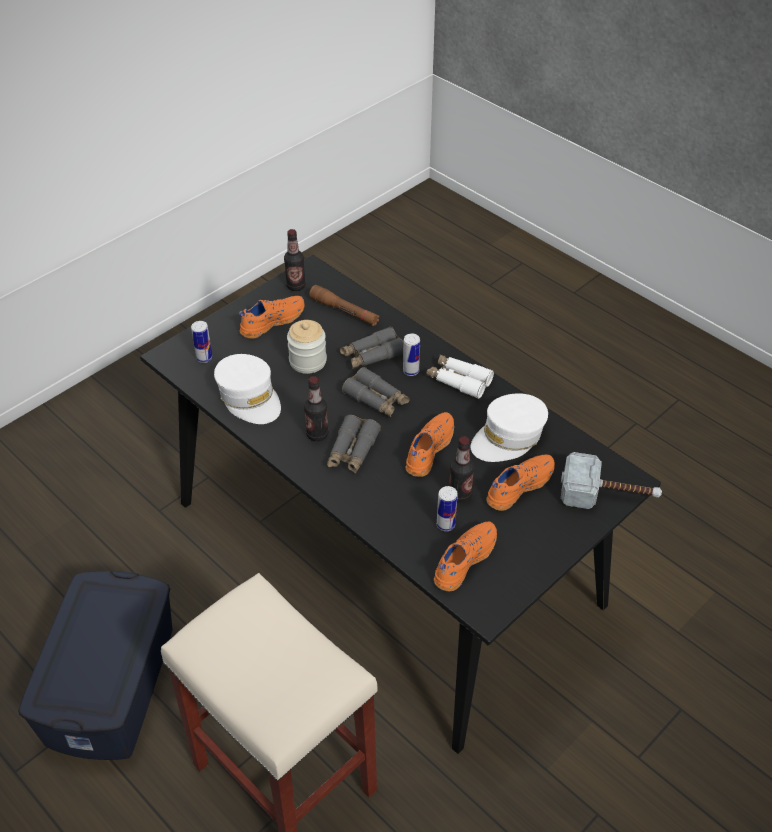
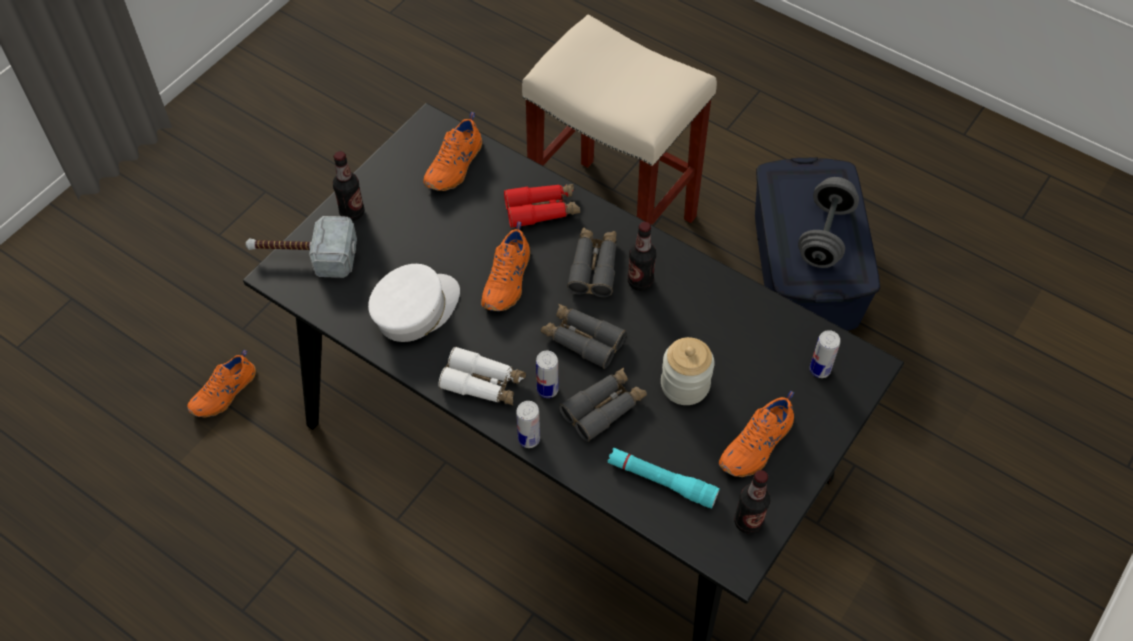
camera: 170 degrees right, 10 degrees up
(95, 632) = (825, 236): none -> grey dumbbell
(249, 397) = (737, 319): white cap -> none
(344, 311) = (661, 481): brown flashlight -> turquoise flashlight
(386, 505) = (542, 210): none -> red binoculars
(445, 524) = (477, 198): can -> can (529, 439)
(459, 494) = (466, 232): bottle -> bottle (352, 212)
(518, 486) = (402, 251): orange shoe -> orange shoe (225, 394)

